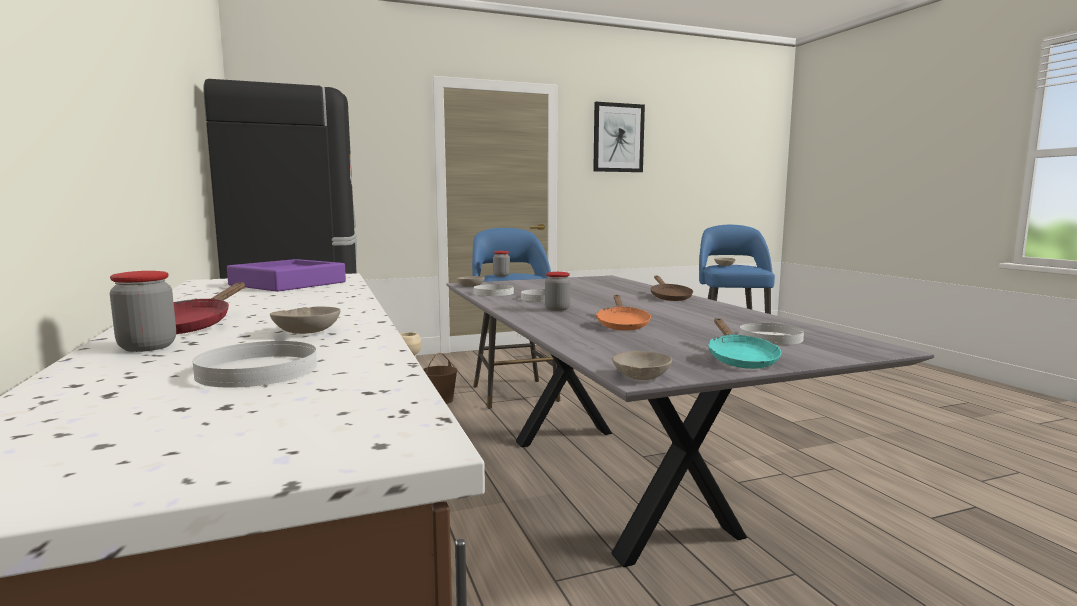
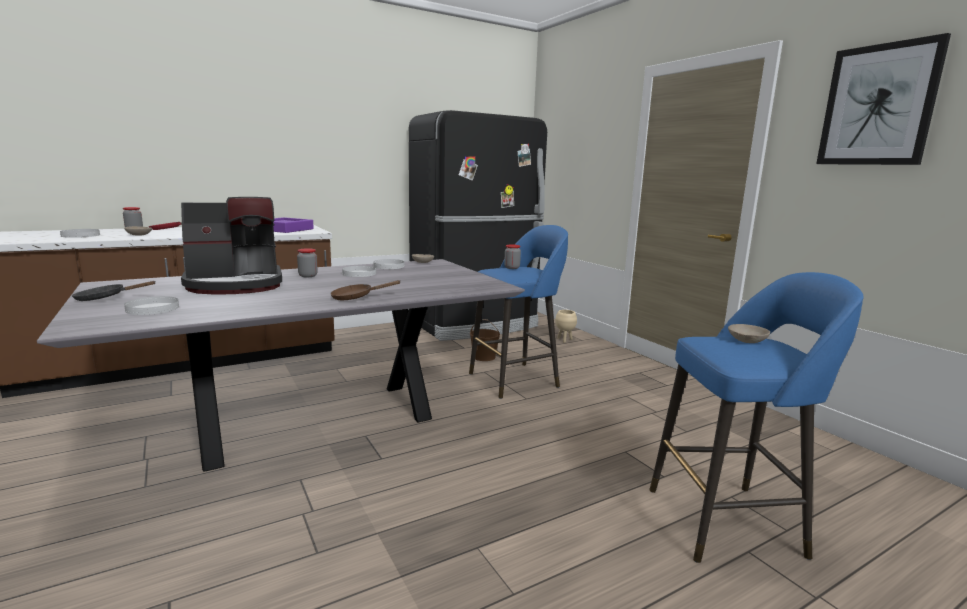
camera: 80 degrees right, 5 degrees up
(622, 325) = (236, 285): orange frying pan -> coffee machine
(642, 376) = (101, 284): beige bowl -> none
(739, 359) = (105, 298): turquoise frying pan -> black frying pan

